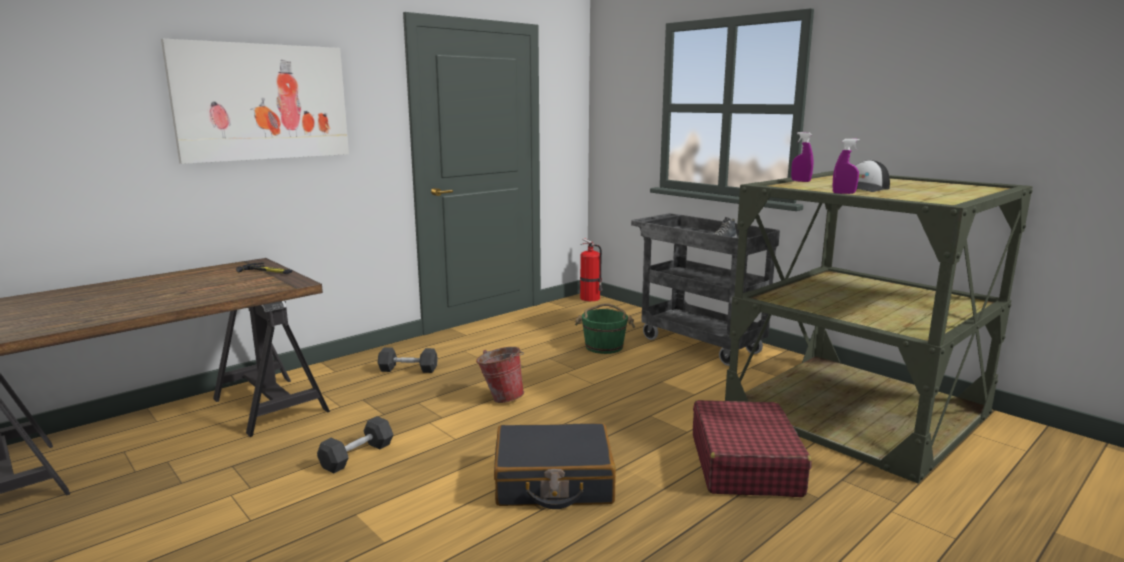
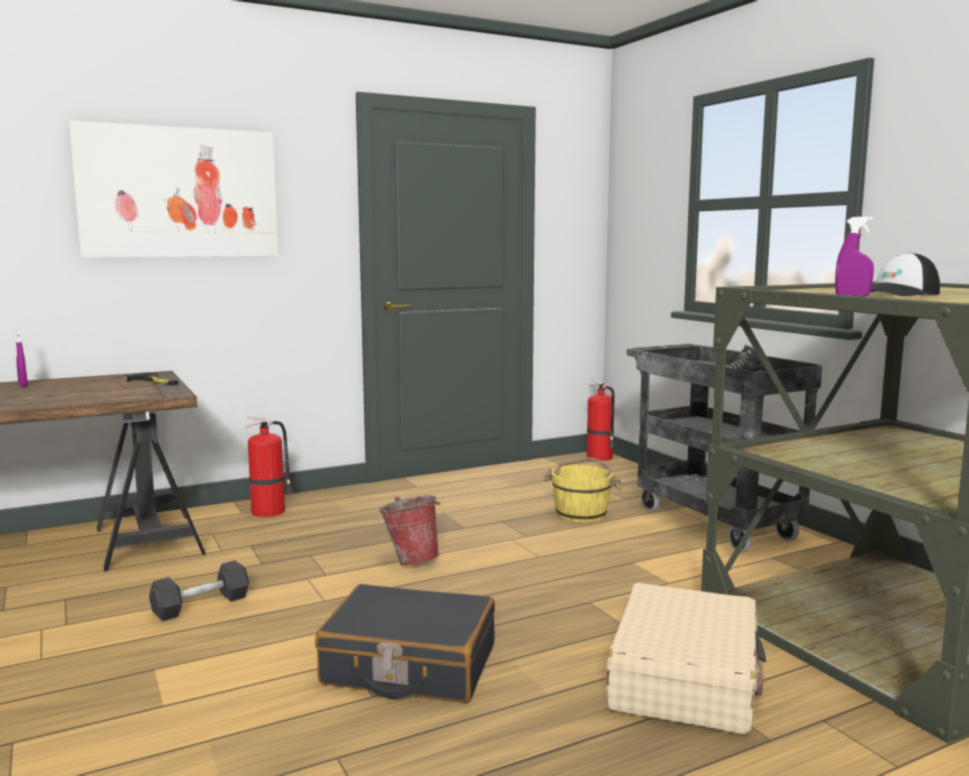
camera: 15 degrees right, 5 degrees down
(358, 368) = (270, 511): none -> fire extinguisher
(408, 369) = (324, 518): grey dumbbell -> none
(604, 346) = (581, 514): green bucket -> yellow bucket
(745, 464) = (685, 679): red suitcase -> beige suitcase
(800, 181) = (815, 286): purple spray bottle -> purple spray bottle (23, 385)

